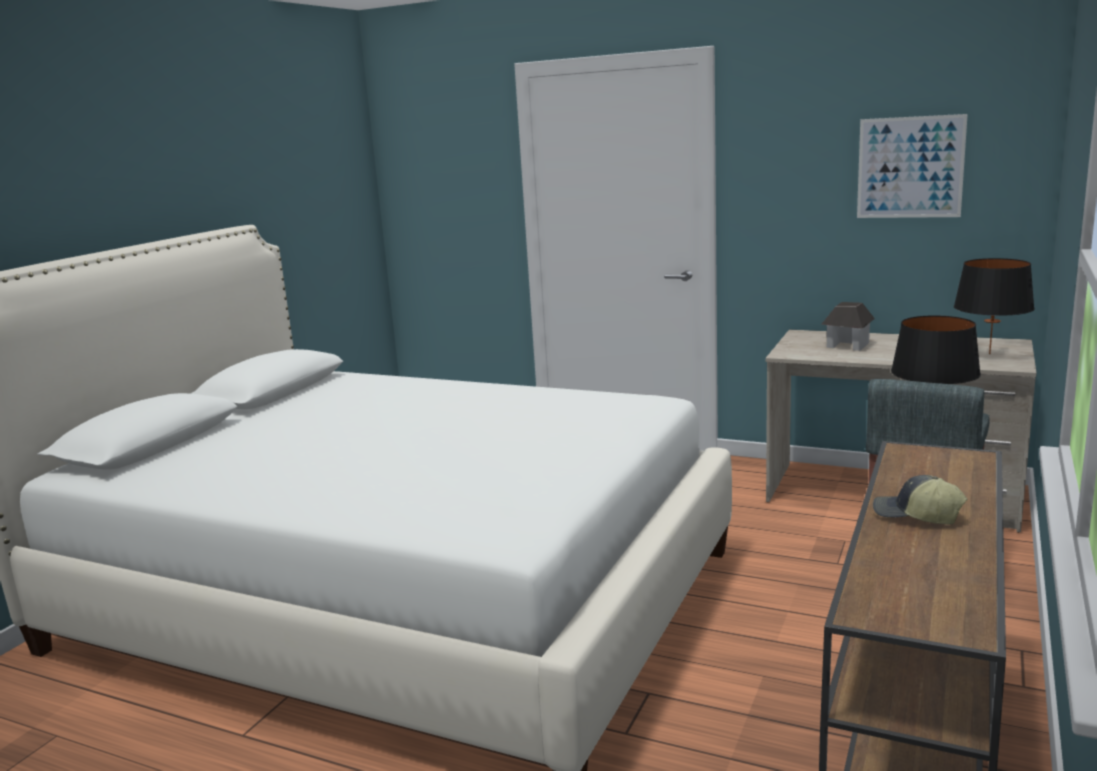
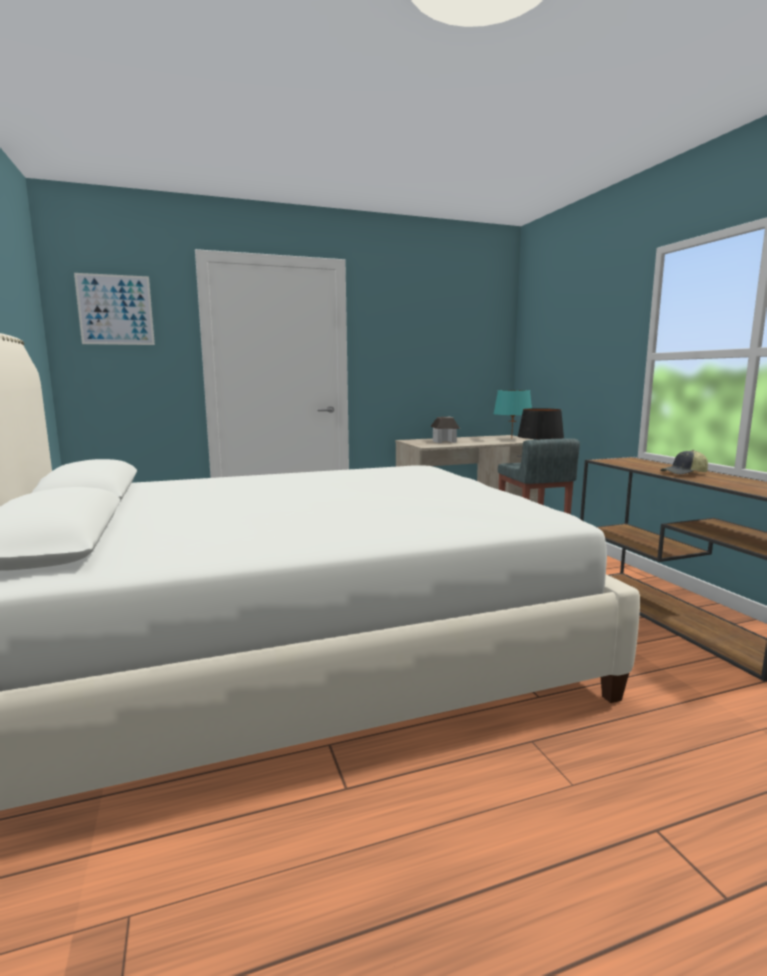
camera: 45 degrees left, 5 degrees down
(910, 167) = (453, 343): picture -> picture (115, 310)
(989, 354) = (511, 439): black table lamp -> turquoise table lamp

